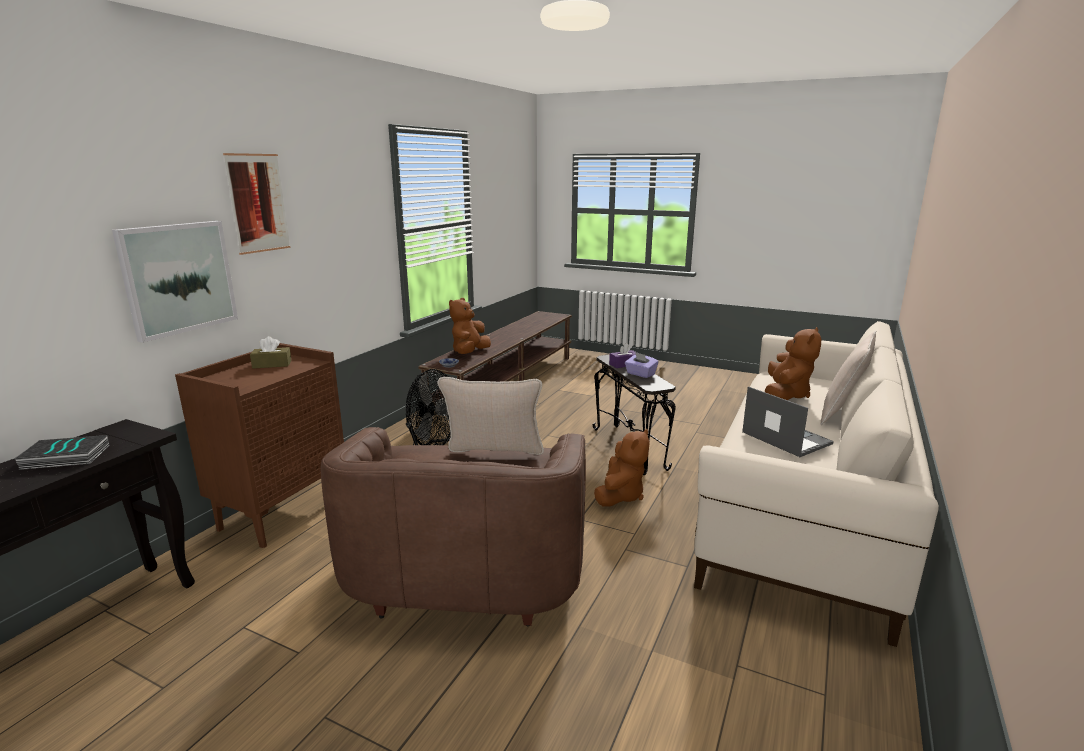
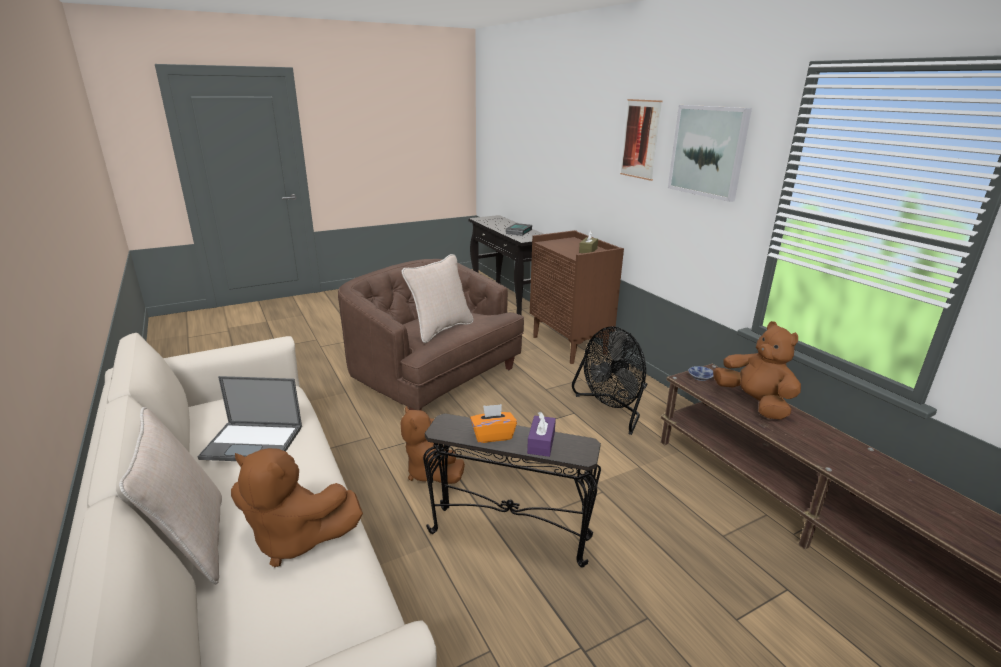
camera: 125 degrees right, 5 degrees up
(178, 278) = (591, 177): picture -> picture (708, 151)
(640, 374) = (492, 435): purple tissue box -> orange tissue box
(786, 395) = (295, 539): brown plush toy -> brown plush toy turned 45 degrees counterclockwise

